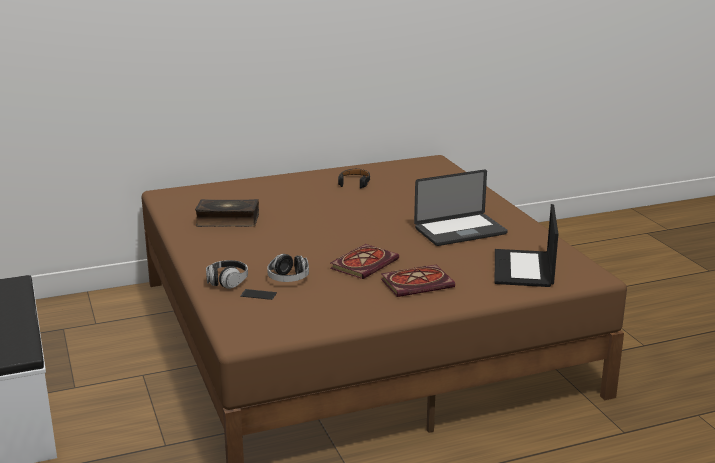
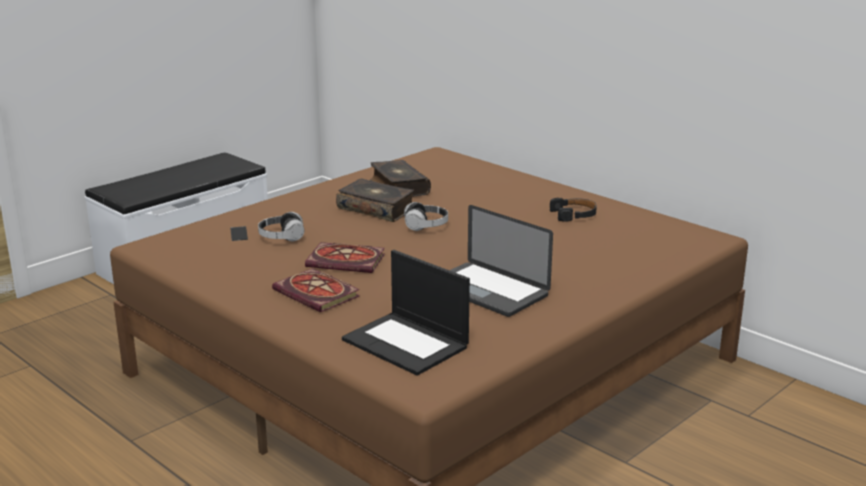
camera: 65 degrees right, 0 degrees up
(227, 282) = (257, 217): headphones -> headphones (426, 226)
(266, 236) = (376, 209): none -> book
(524, 269) = (407, 343): laptop -> laptop turned 120 degrees counterclockwise

